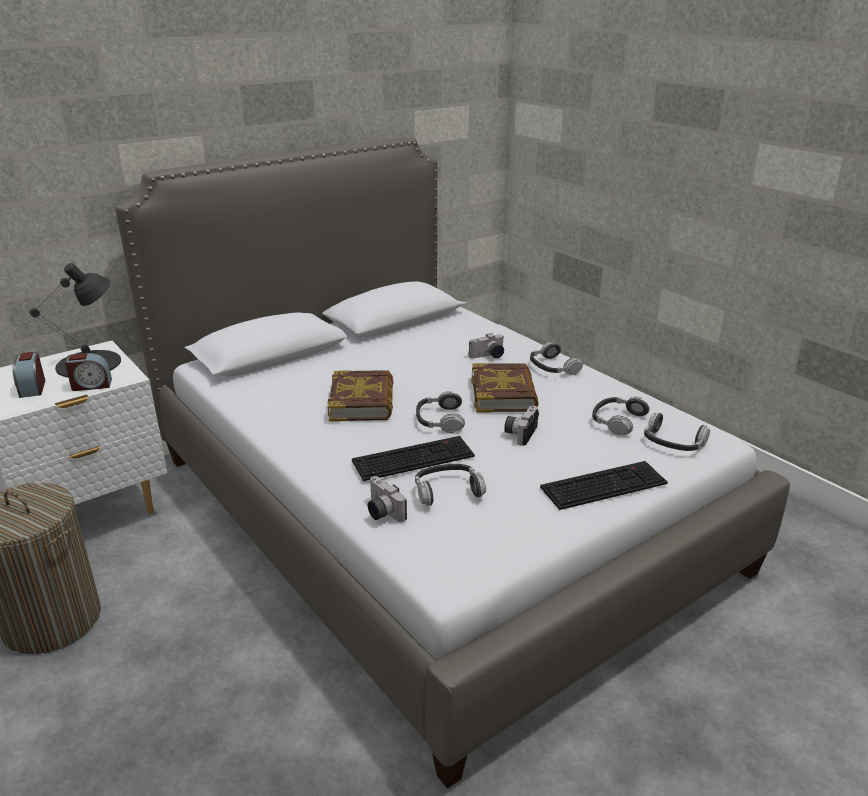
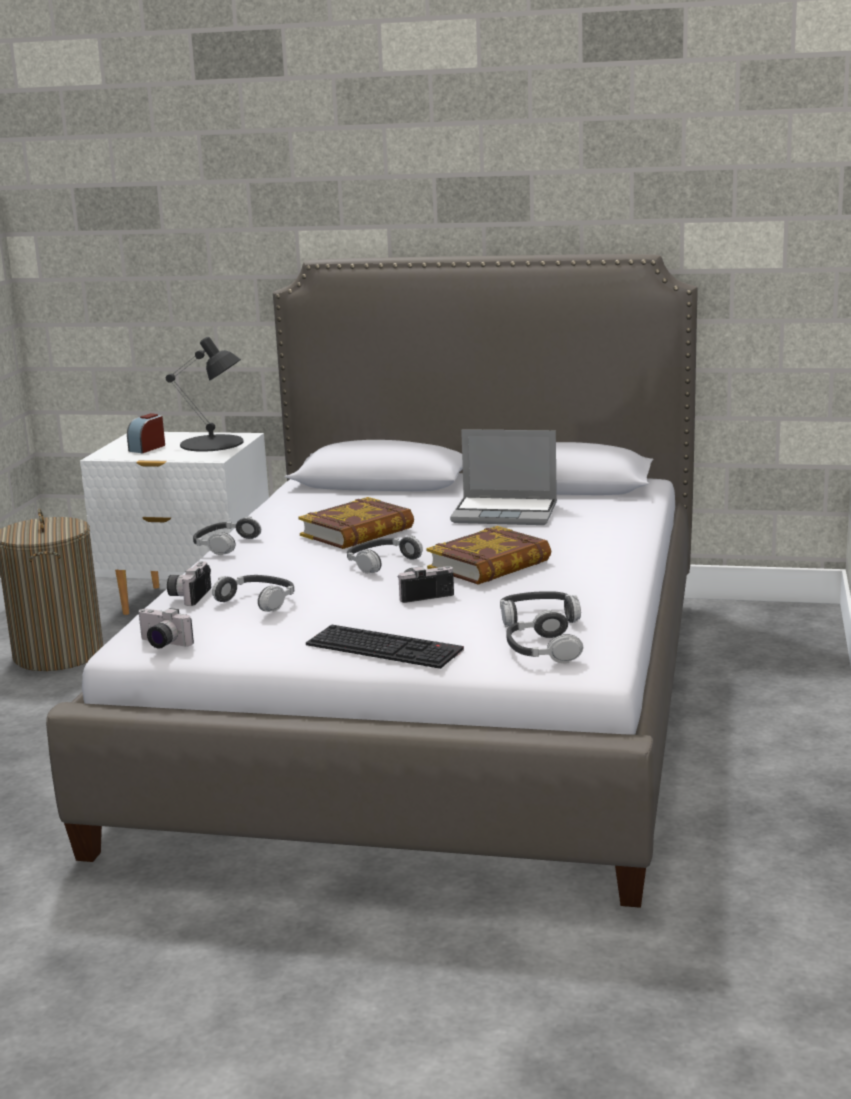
camera: 50 degrees right, 10 degrees down
(91, 385) = (182, 456): alarm clock -> none
(414, 457) = (292, 575): keyboard -> none
(415, 351) = (506, 513): none -> laptop
(488, 356) = (562, 536): camera -> camera (161, 644)
(553, 367) = (602, 563): headphones -> headphones (225, 544)

